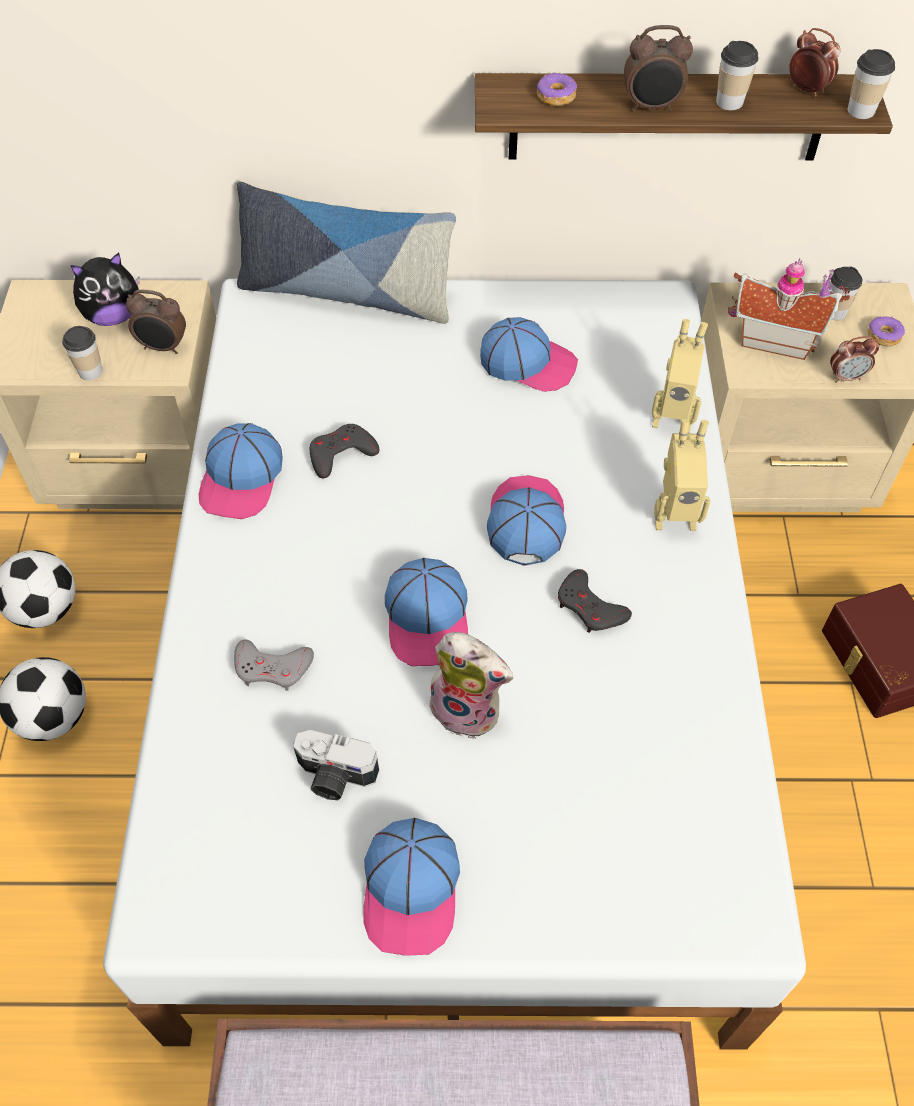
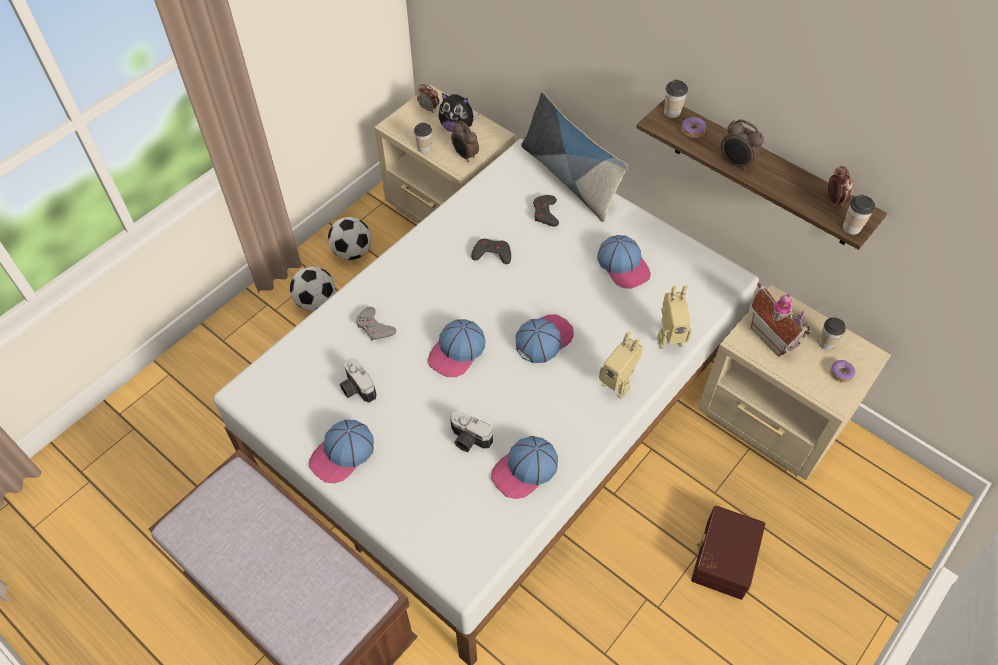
camera: 40 degrees right, 0 degrees up
(242, 479) = (439, 237): cap -> cap (525, 470)
(469, 709) = (436, 401): plush toy -> none
(567, 728) = (468, 440): none -> camera
(590, 607) = (533, 397): grey game controller -> grey game controller (545, 213)
(672, 416) = (669, 338): toy robot -> toy robot turned 60 degrees counterclockwise
(729, 102) = (782, 183): cup -> cup (672, 112)
(846, 377) = (792, 380): alarm clock -> alarm clock (429, 108)

